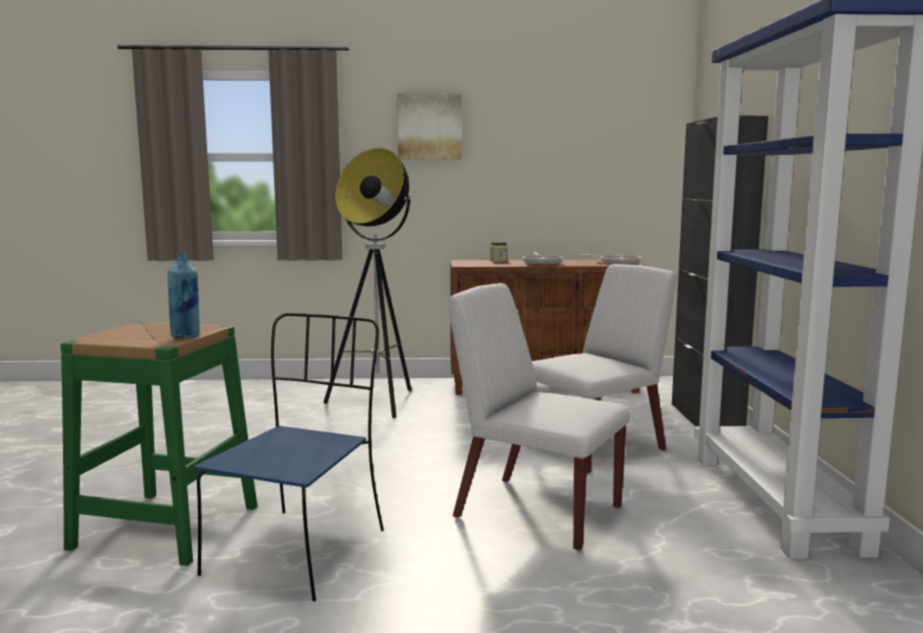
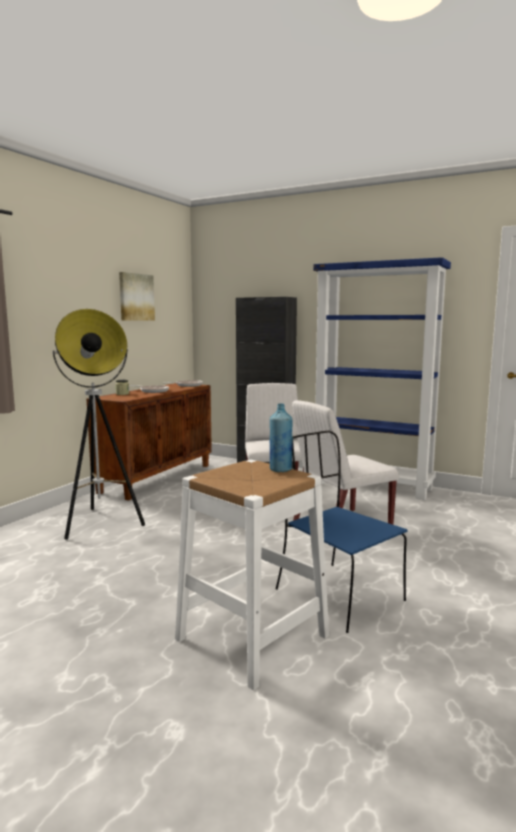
camera: 60 degrees left, 0 degrees up
(166, 526) = (252, 637): green stool -> white stool
(429, 127) = (63, 289): picture -> picture (136, 297)

